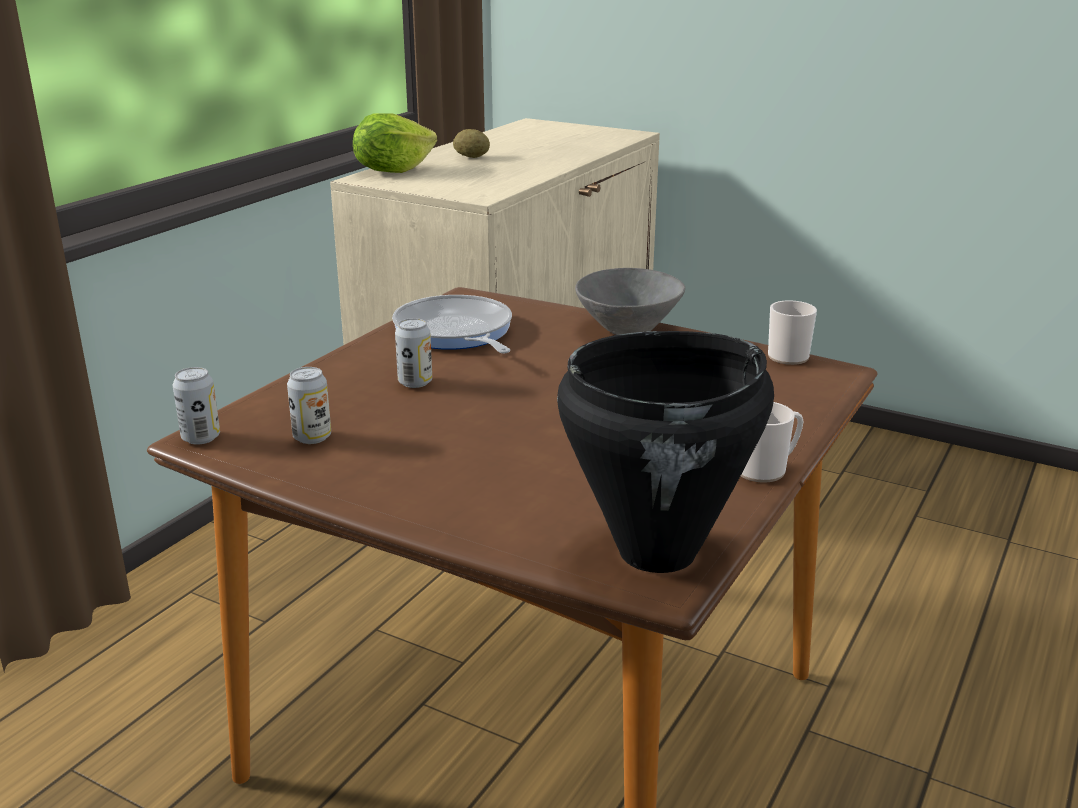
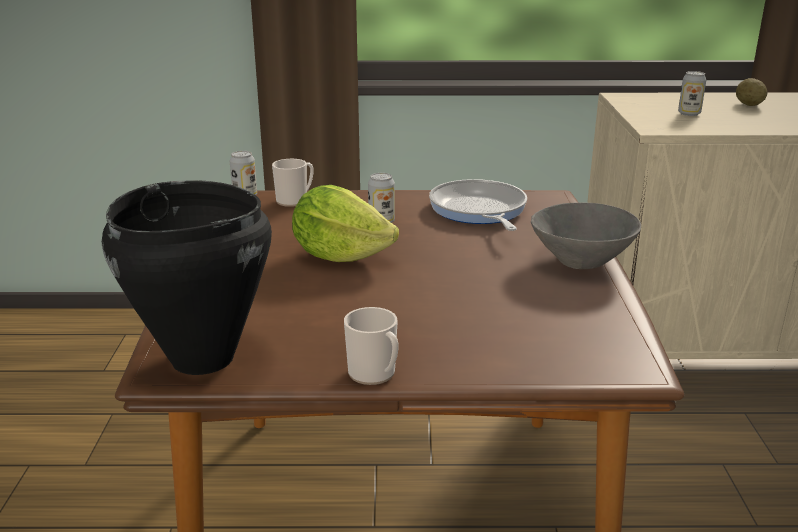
camera: 60 degrees right, 0 degrees up
(312, 437) = (272, 219): can -> can (689, 114)
(392, 171) = (658, 97): lettuce -> lettuce (340, 255)
(455, 333) = (478, 211): frying pan -> frying pan turned 45 degrees counterclockwise
(787, 355) = (637, 338): mug -> mug (295, 200)

